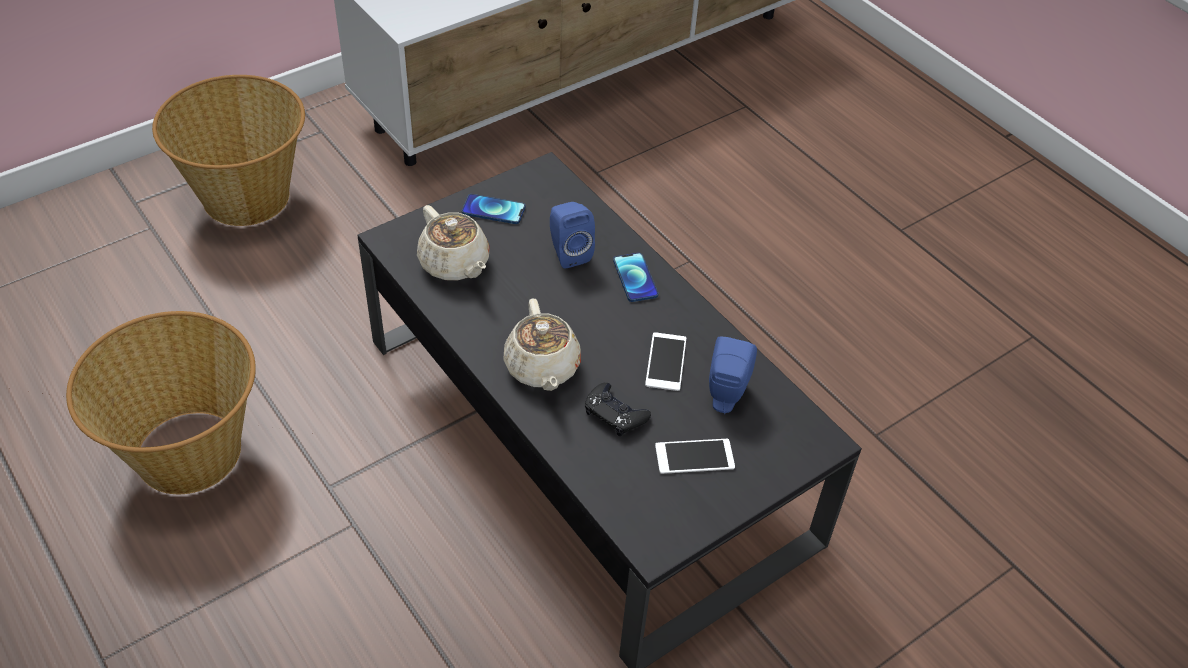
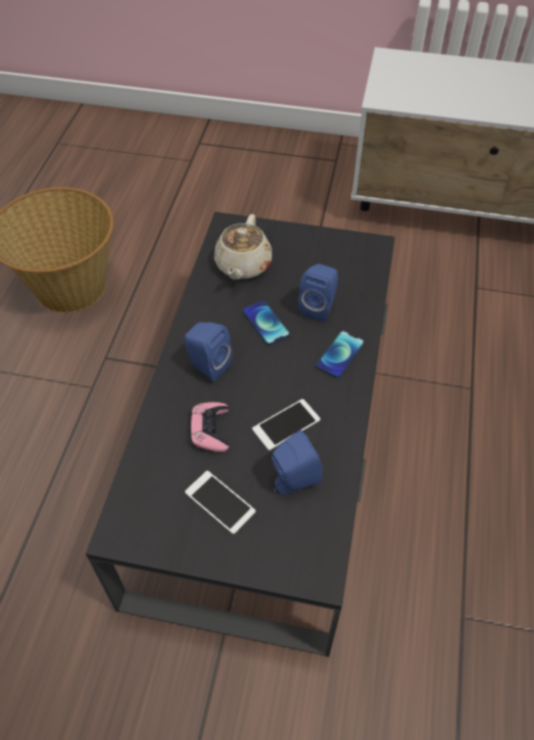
camera: 50 degrees right, 5 degrees up
(247, 198) = (253, 174): basket -> none
(493, 210) = (308, 249): phone -> phone (265, 323)
(542, 368) = (207, 365): beige teapot -> blue speaker
(615, 413) = (210, 430): black game controller -> pink game controller

